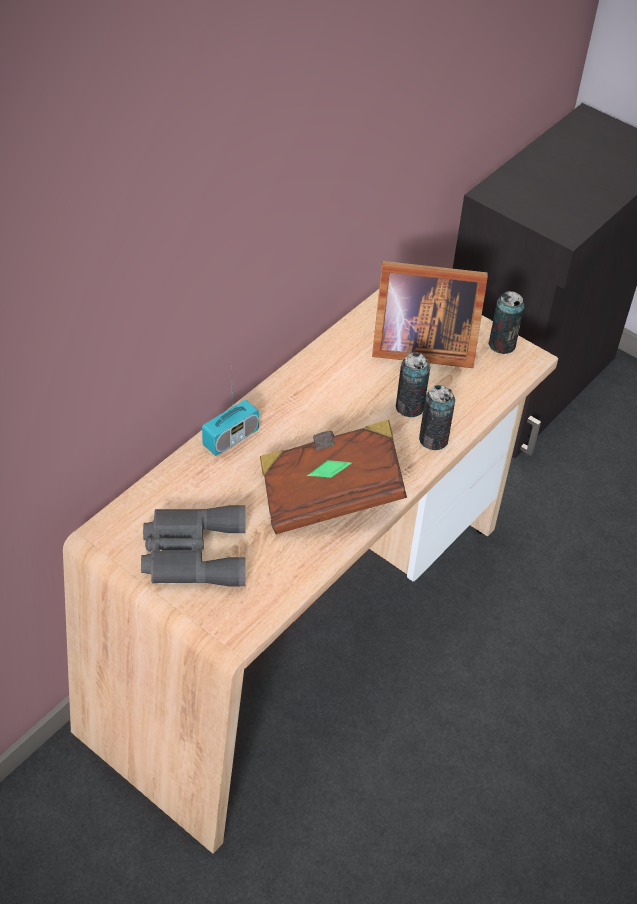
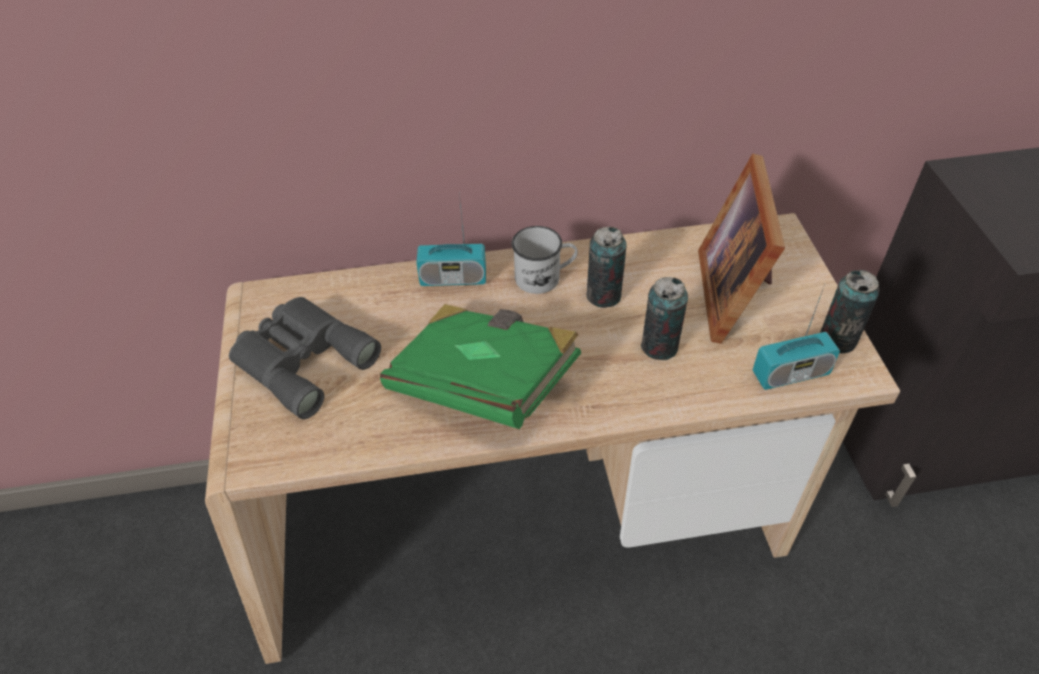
camera: 45 degrees right, 0 degrees up
(292, 402) = (544, 277): none -> white mug
(330, 494) = (482, 384): brown book -> green book
(419, 345) = (736, 292): picture frame -> picture frame turned 45 degrees clockwise
(433, 440) = (650, 394): can -> can (603, 296)
(496, 381) = (790, 374): none -> radio

